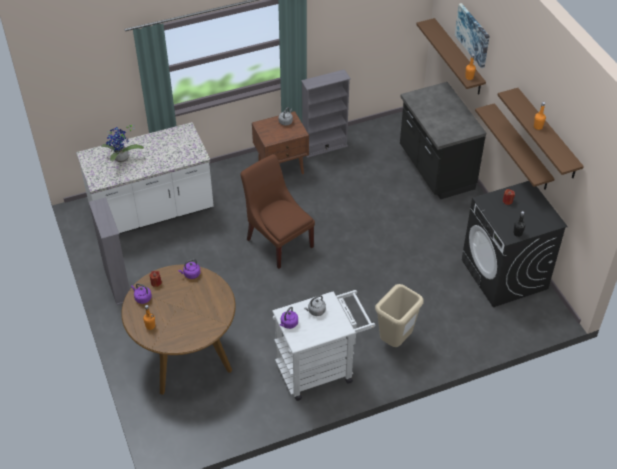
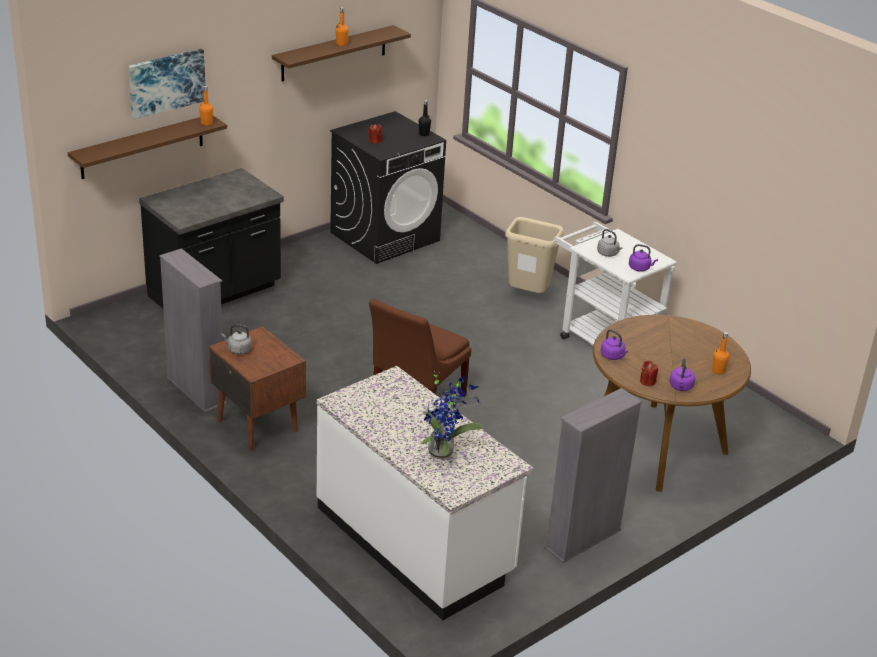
camera: 110 degrees left, 15 degrees down
(521, 148) = (298, 118): brown shelf -> none

